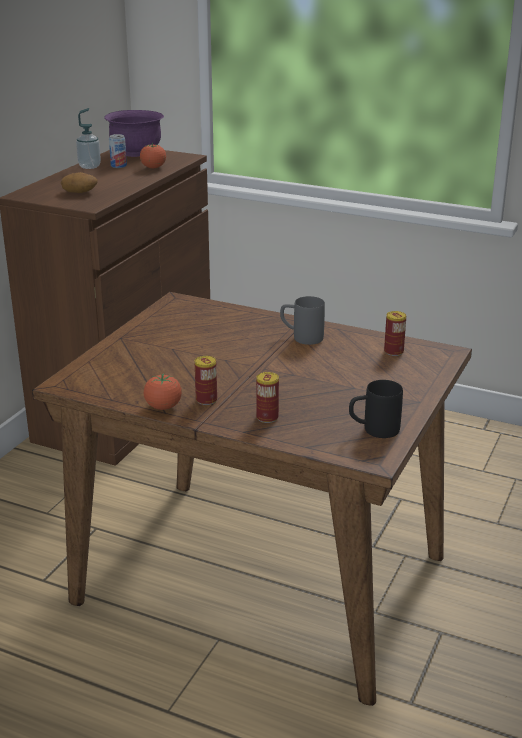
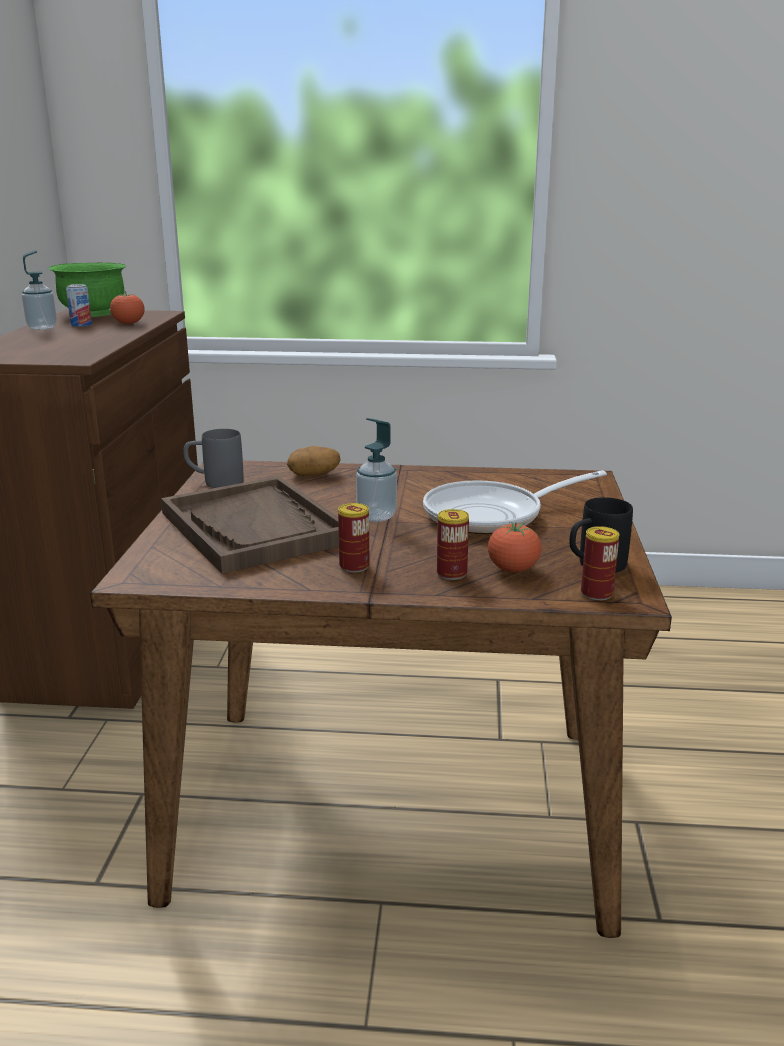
camera: 20 degrees left, 5 degrees down
(80, 192) = (51, 349): potato -> potato (314, 474)
(136, 153) = (93, 314): purple bowl -> green bowl
(163, 357) = (254, 528): none -> brown tray
(163, 407) = (302, 583): tomato -> tomato (513, 570)
(253, 362) = (376, 516): none -> soap dispenser
(301, 337) = (412, 484): grey mug -> grey mug (215, 482)
(337, 375) = (492, 515): none -> frying pan
(393, 352) = (532, 484): can -> can (596, 593)

